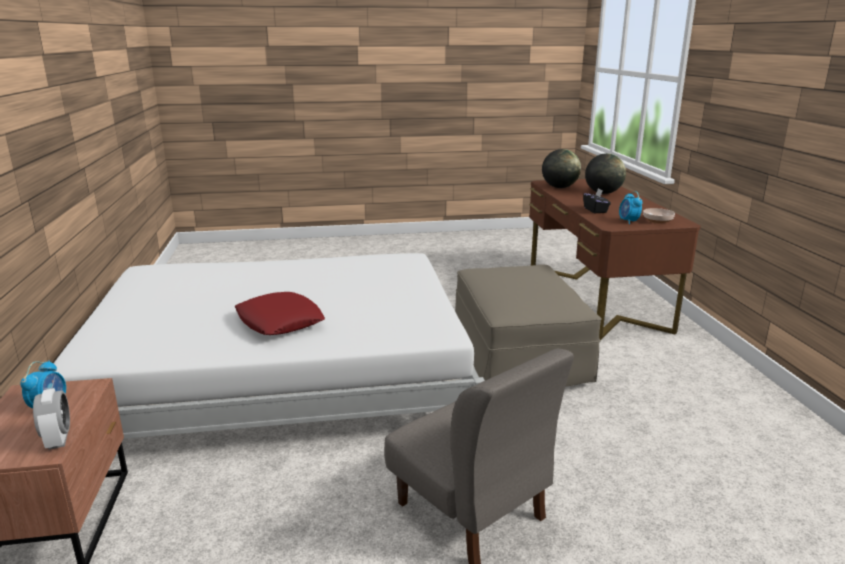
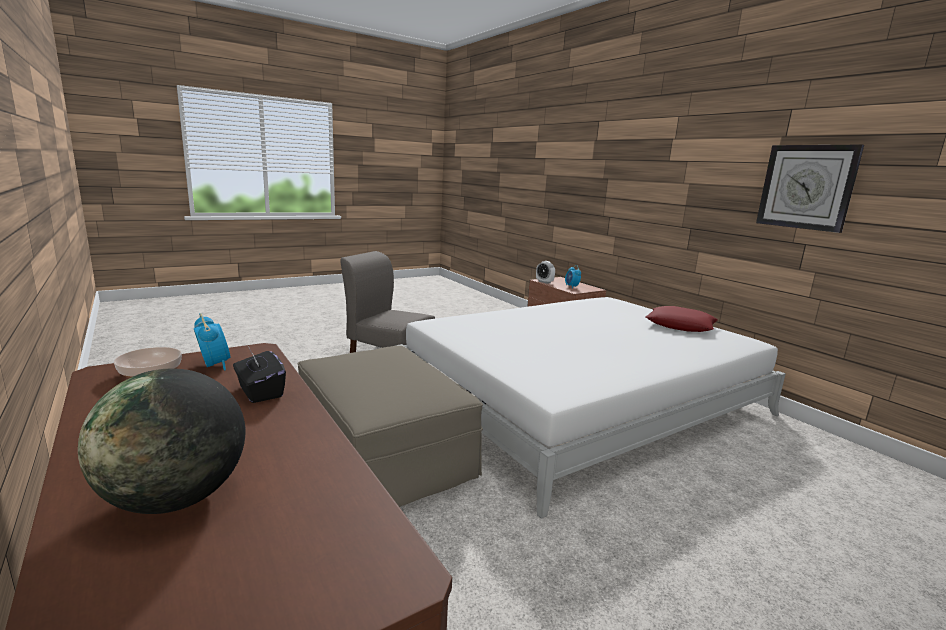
camera: 155 degrees right, 5 degrees down
(72, 109) = (806, 187): none -> wall clock
(279, 321) = (551, 318): red pillow -> red pillow (680, 325)
(559, 187) = (327, 523): globe -> none

